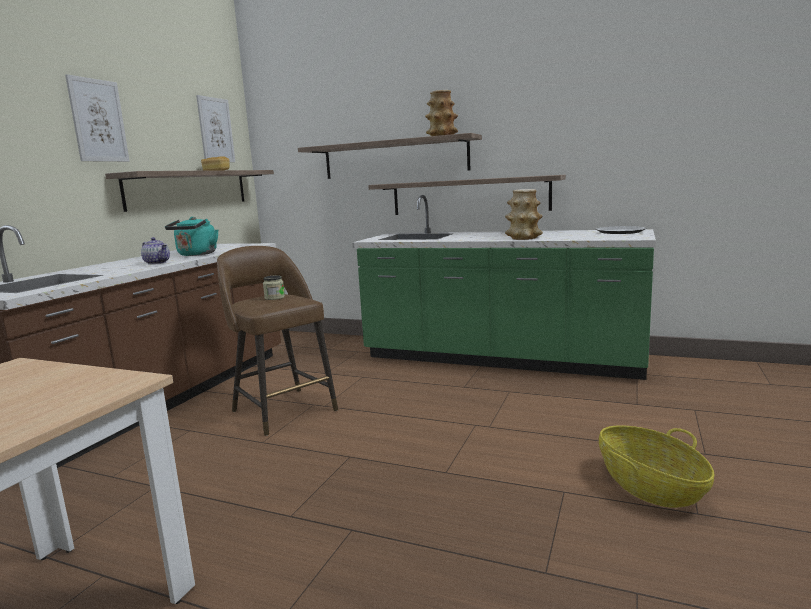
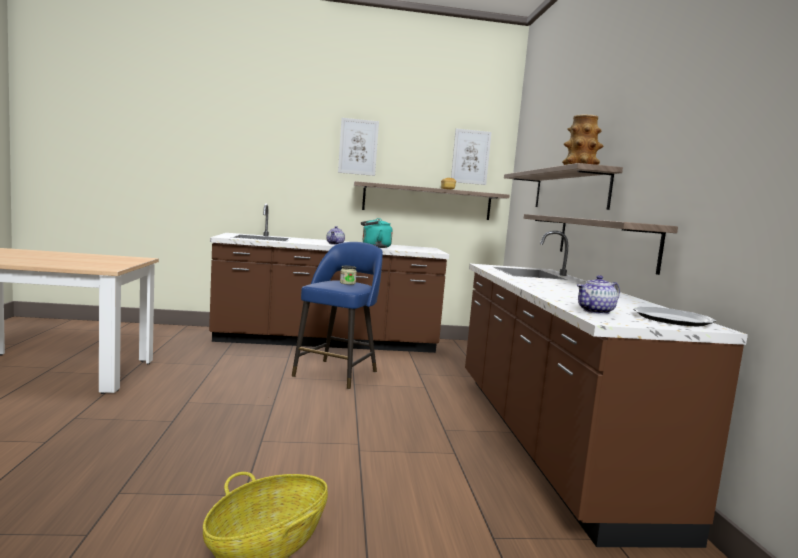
camera: 60 degrees right, 5 degrees down
(283, 409) = (337, 373): brown stool -> blue stool
(500, 359) = (546, 440): green counter -> brown counter
(523, 238) = (549, 291): vase -> none
(605, 237) = (596, 311): none -> teapot

